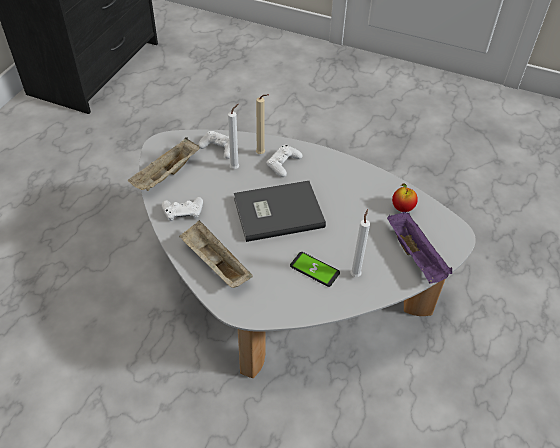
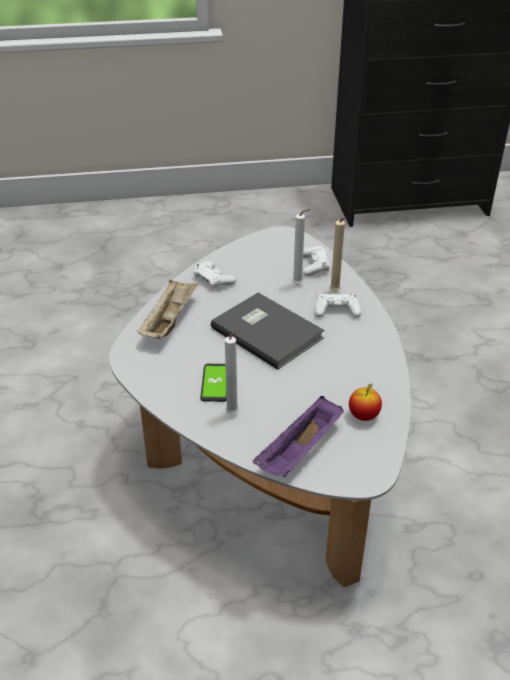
camera: 60 degrees right, 10 degrees down
(167, 175) = (247, 253): beige tray -> none

